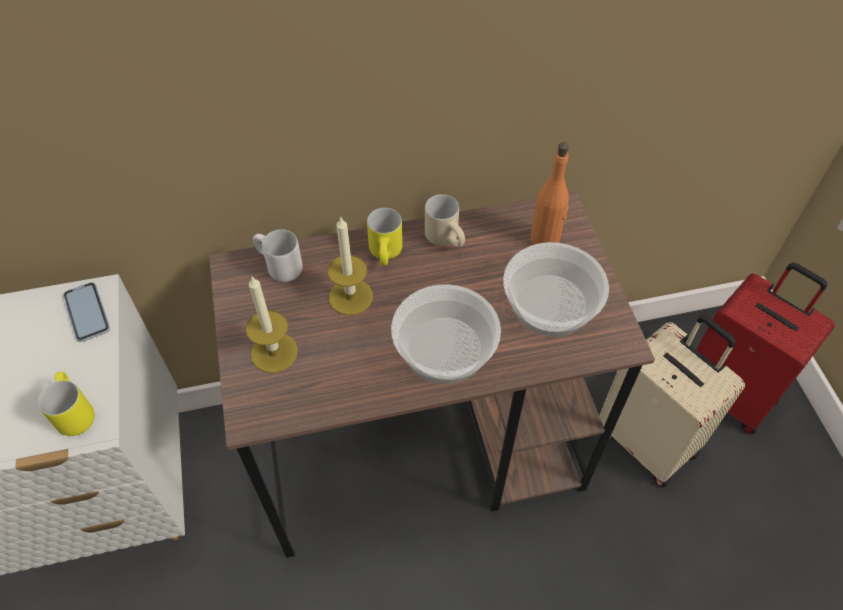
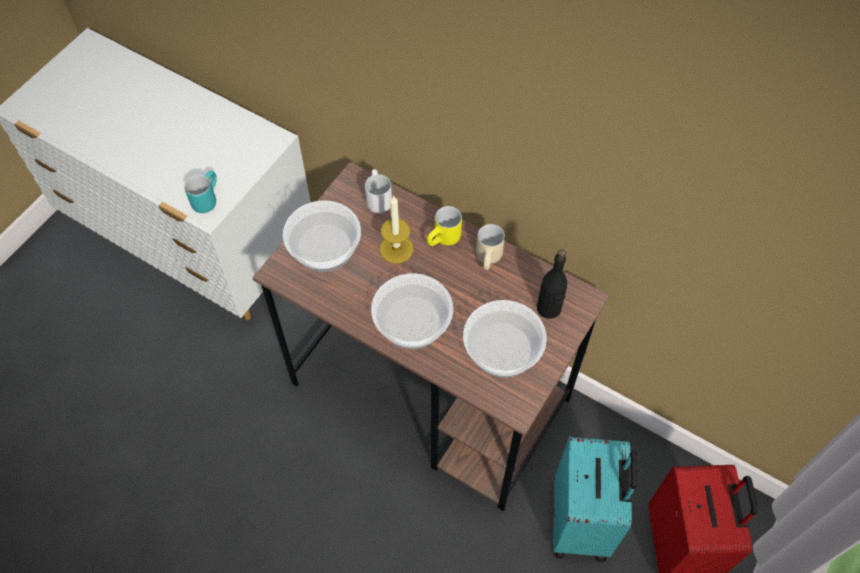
camera: 45 degrees right, 5 degrees up
(72, 413) = (205, 198): yellow mug -> turquoise mug
(87, 313) = (262, 147): phone -> none
(274, 352) = (324, 247): candle -> bowl
(545, 239) = (549, 308): orange bottle -> black bottle
(648, 440) = (582, 522): beige suitcase -> turquoise suitcase

